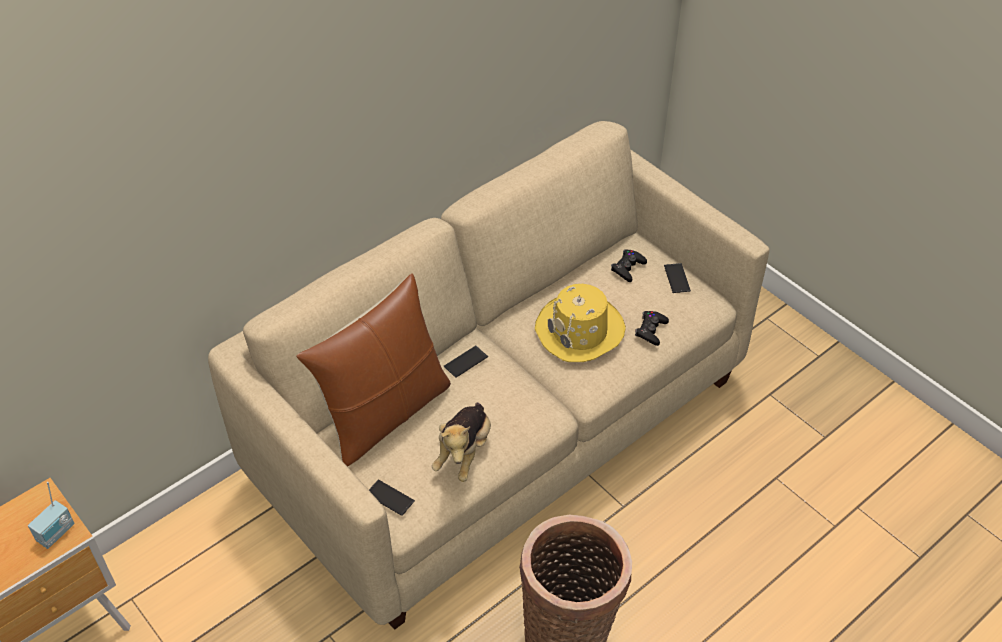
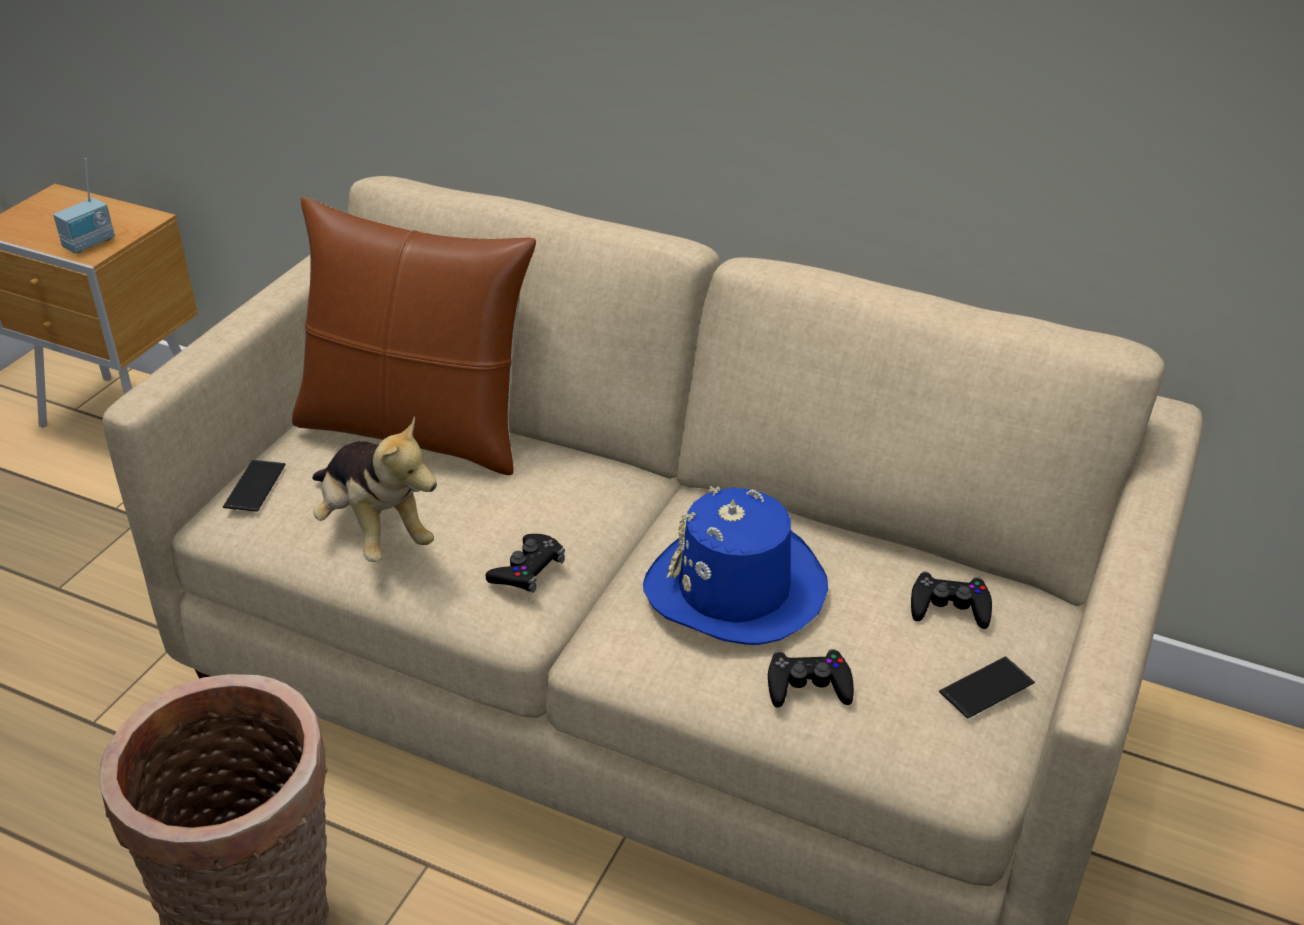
camera: 65 degrees right, 10 degrees down
(57, 533) = (90, 244): radio -> radio turned 60 degrees counterclockwise
(464, 452) = (374, 530): plush toy -> plush toy turned 120 degrees counterclockwise
(466, 362) = (570, 476): phone -> none
(527, 400) = (527, 570): none -> black game controller
(580, 331) = (735, 588): yellow hat -> blue hat

